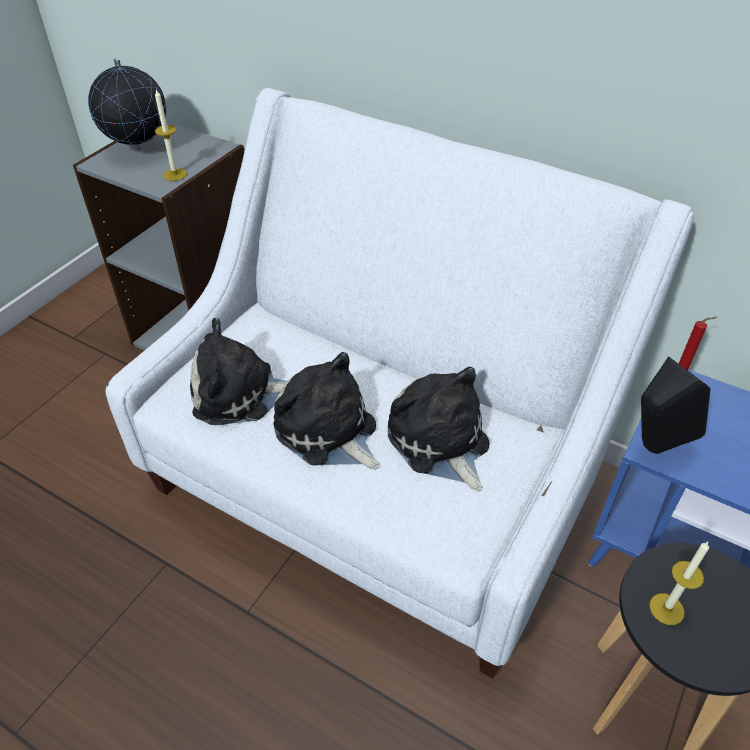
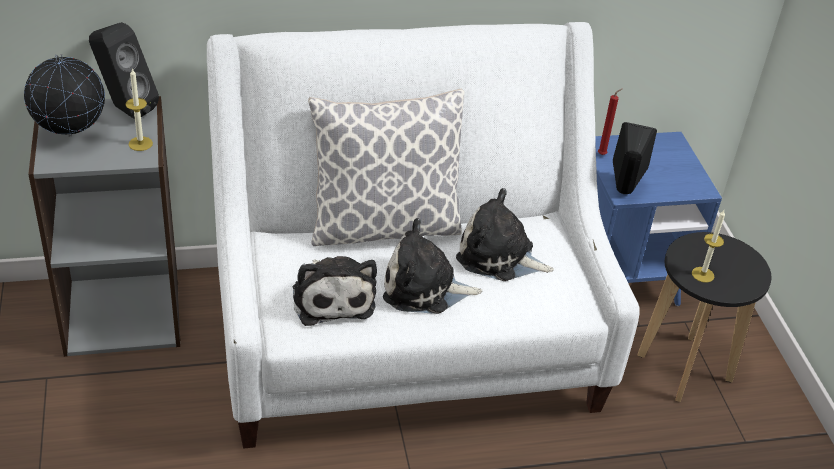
camera: 45 degrees left, 5 degrees down
(203, 144) = (124, 109): none -> black speaker
(240, 393) = (332, 298): plush toy -> plush toy turned 60 degrees counterclockwise
(364, 352) = (383, 226): none -> pillow

